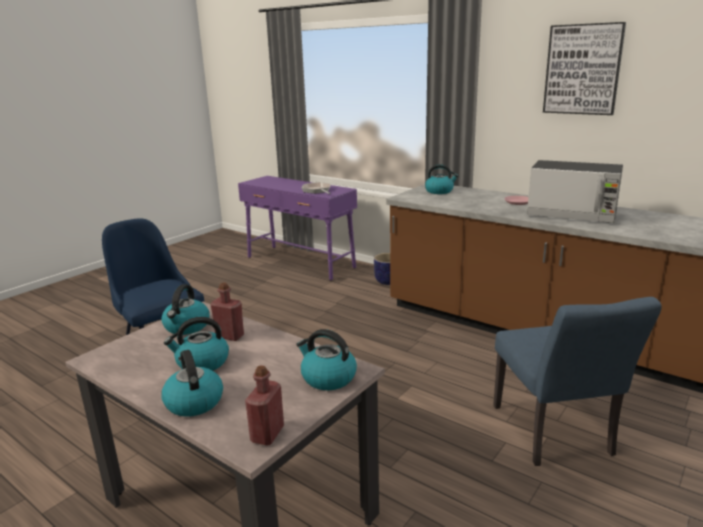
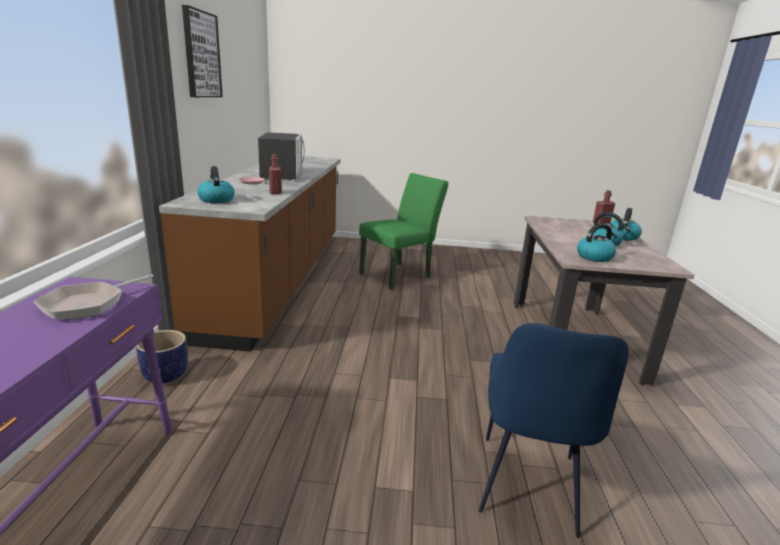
camera: 125 degrees left, 0 degrees up
(230, 336) = (574, 244): red bottle -> red bottle (275, 192)
(327, 378) = (553, 221): kettle -> none
(555, 435) = (399, 274): blue chair -> green chair

